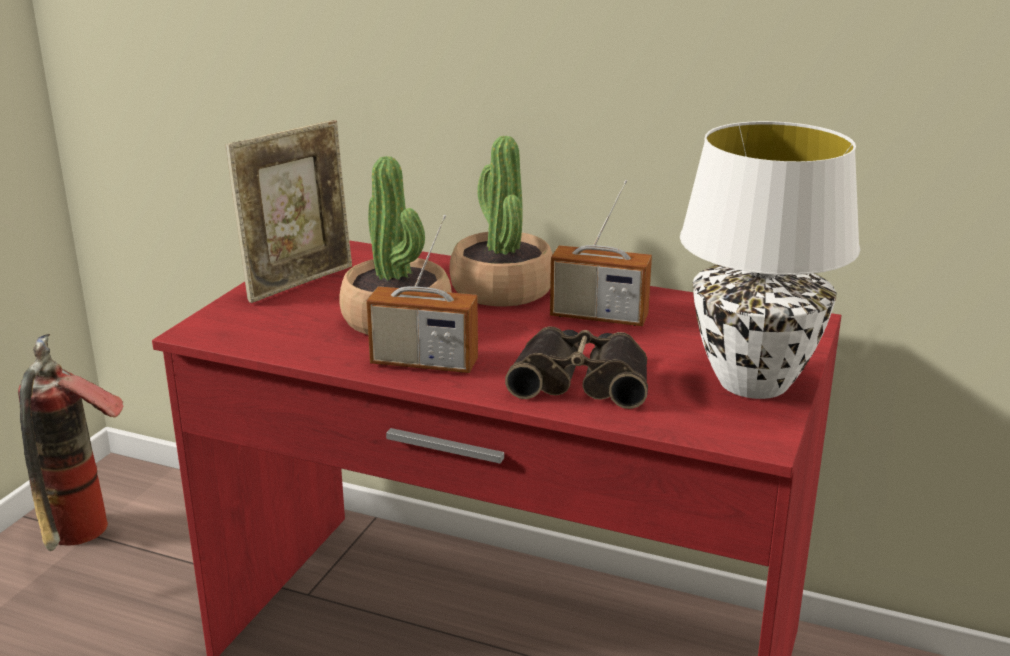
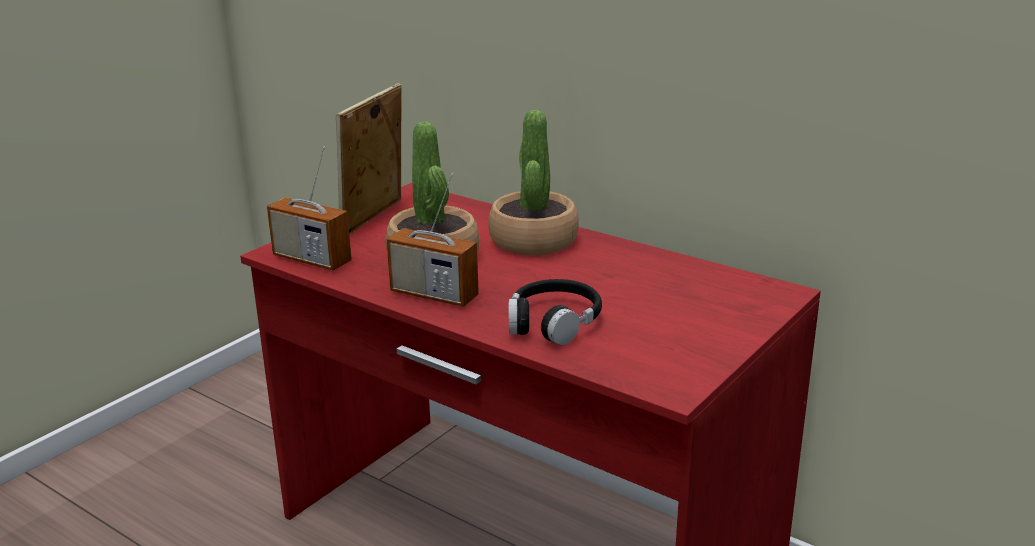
camera: 15 degrees right, 0 degrees up
(80, 541) = (223, 413): fire extinguisher -> none
(299, 282) = (375, 220): picture frame -> picture frame turned 150 degrees clockwise
(582, 380) = (553, 322): binoculars -> black headphones
(599, 317) = (600, 271): radio -> radio (312, 259)
(751, 383) = (697, 341): white table lamp -> none

